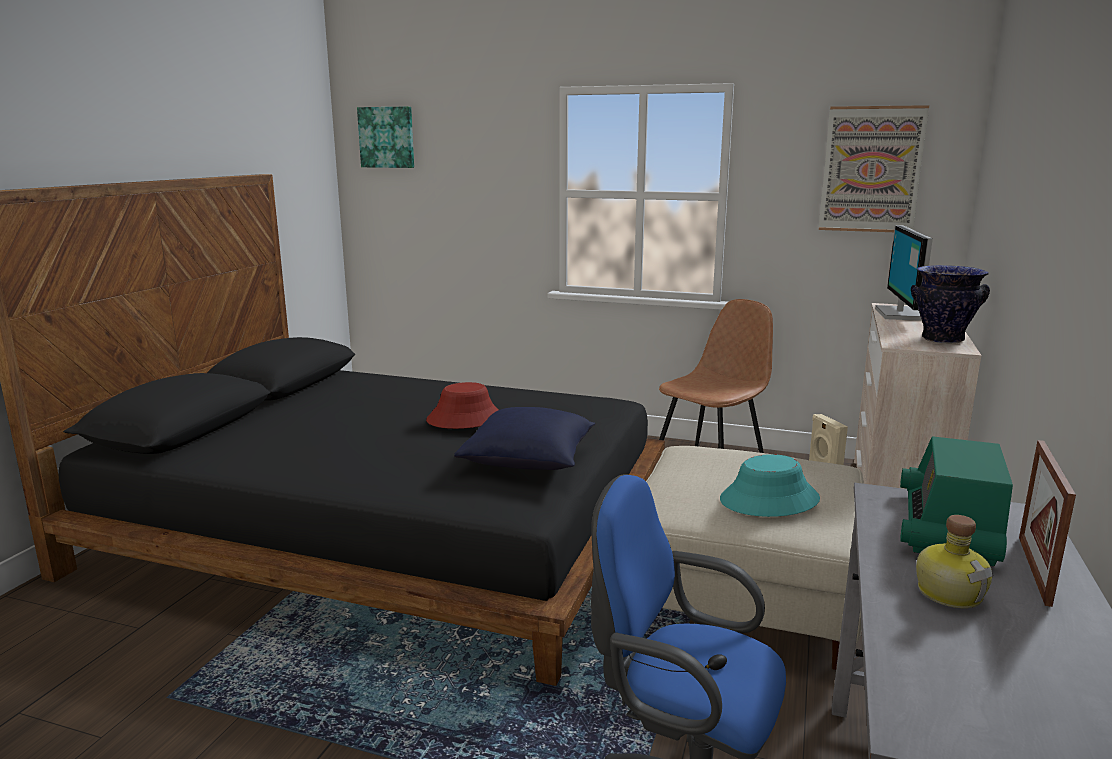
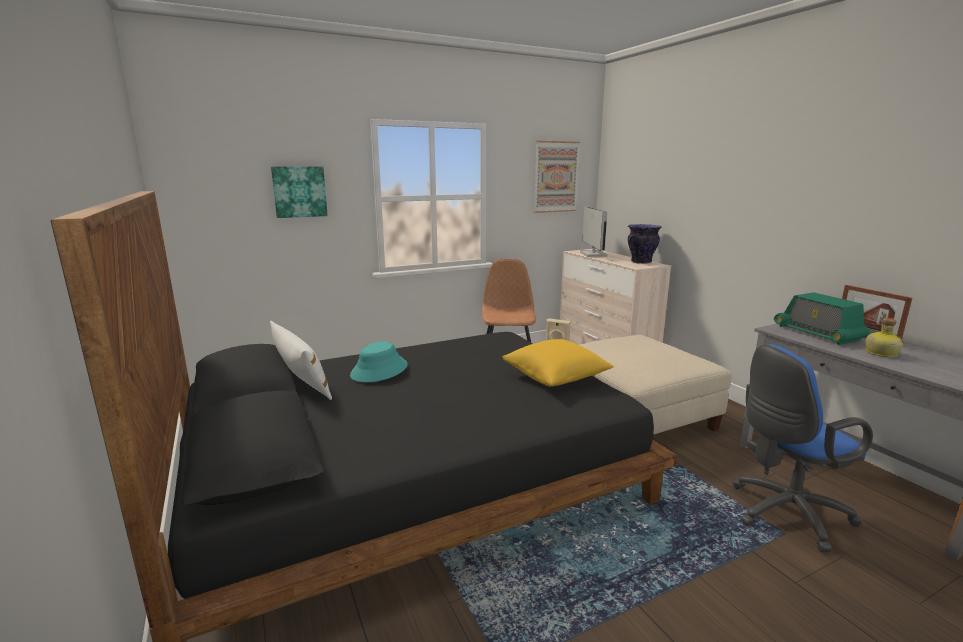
camera: 45 degrees left, 0 degrees up
(329, 388) = (301, 382): none -> white pillow
(387, 137) = (208, 155): picture -> picture (299, 191)
(464, 419) = (459, 368): red hat -> none
(529, 462) = (556, 378): blue pillow -> yellow pillow
(769, 500) = (663, 357): turquoise hat -> turquoise hat (379, 370)
(902, 314) = (591, 254): monitor -> monitor turned 150 degrees counterclockwise

